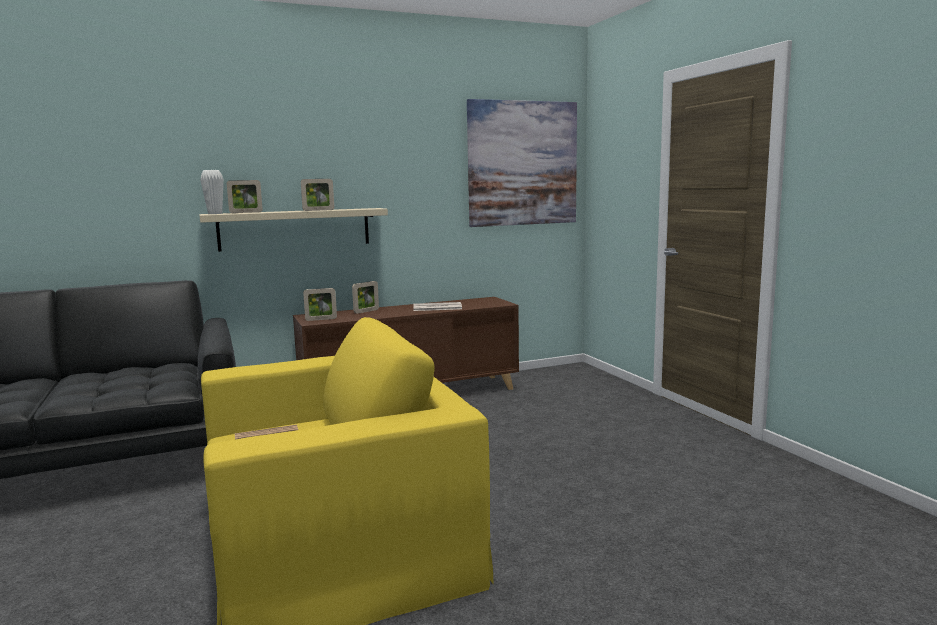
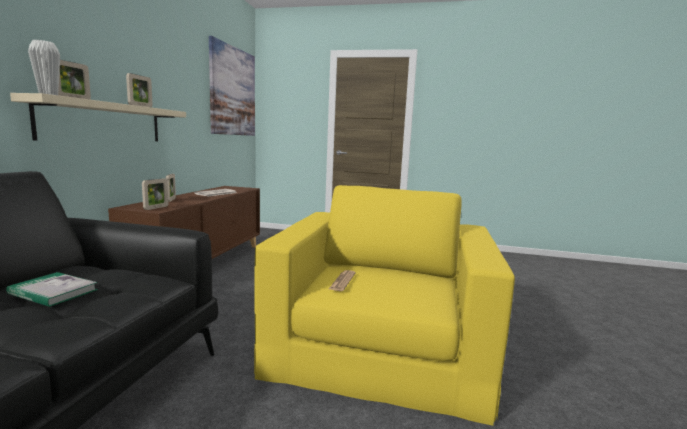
camera: 55 degrees left, 0 degrees up
(120, 377) = (53, 292): none -> book

